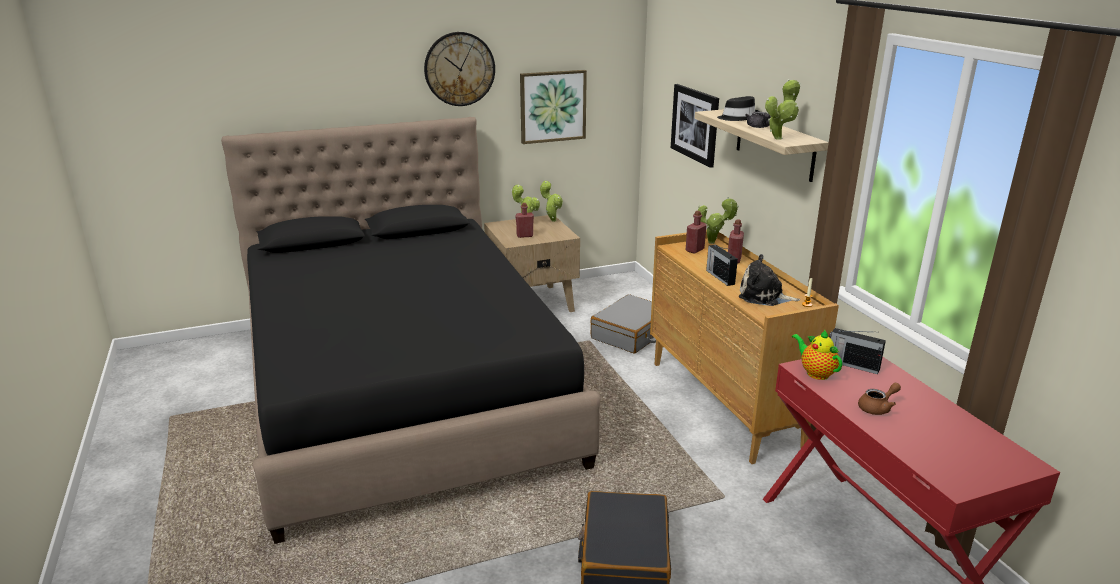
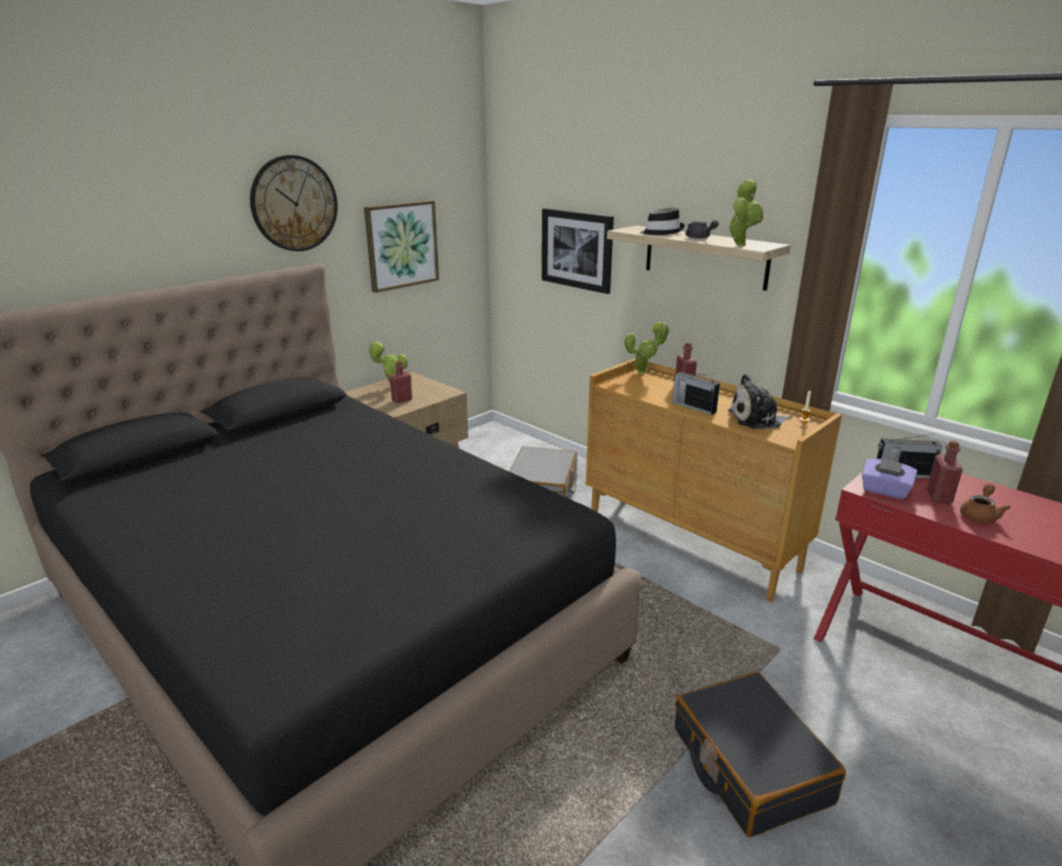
camera: 25 degrees left, 0 degrees up
(552, 220) = (417, 378): potted plant -> none
(694, 250) = (635, 383): red bottle -> red bottle (939, 497)
(815, 373) = (884, 491): teapot -> purple tissue box

